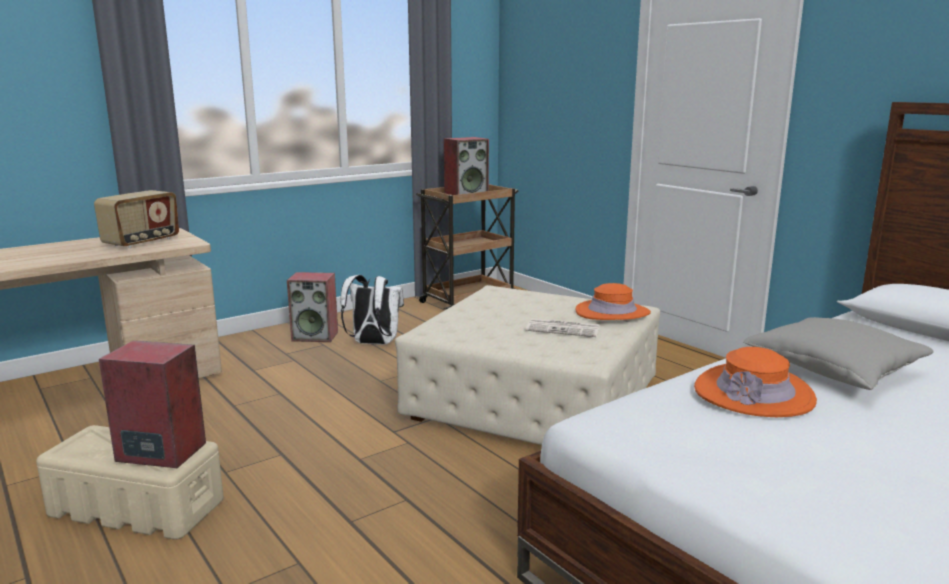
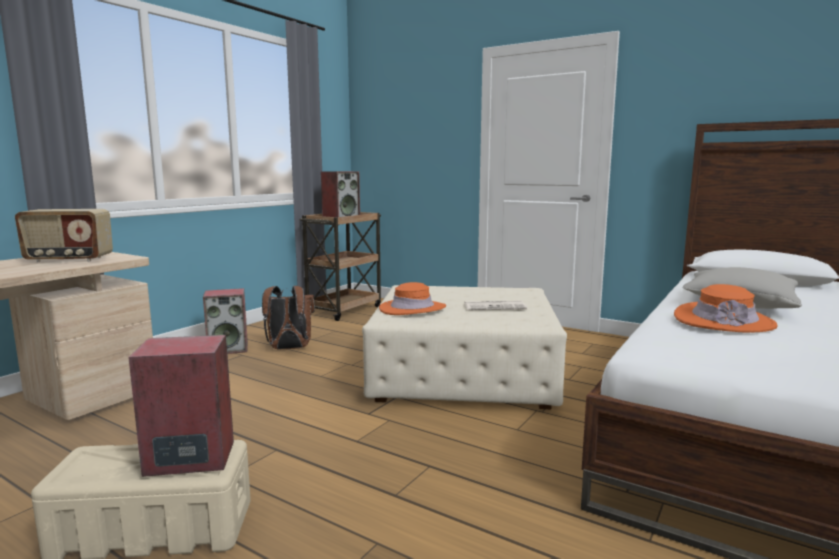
camera: 20 degrees left, 5 degrees down
(142, 242) = (69, 260): radio -> radio turned 75 degrees clockwise
(373, 343) = (289, 349): white backpack -> brown backpack
(612, 312) = (516, 293): orange hat -> orange hat (412, 309)

